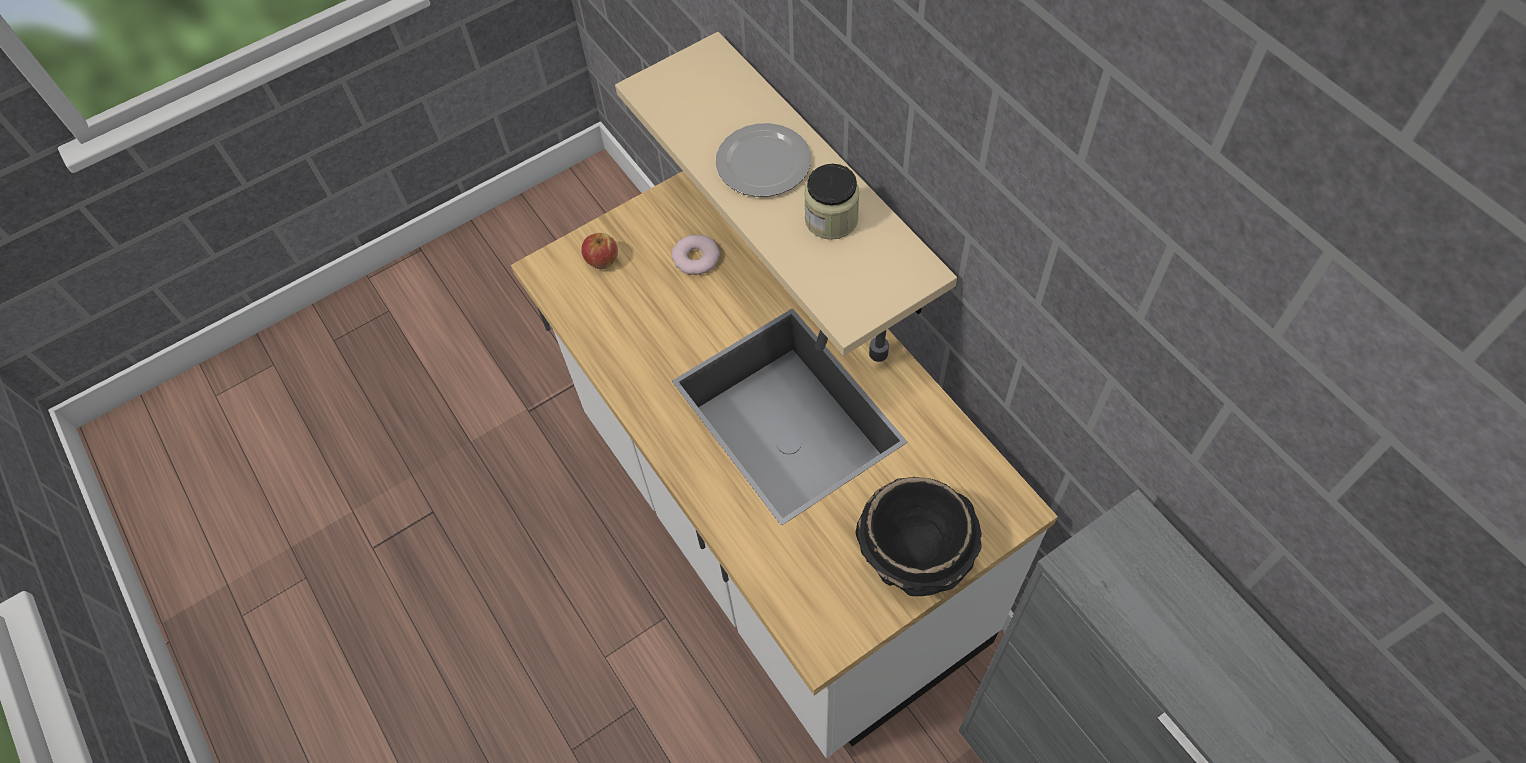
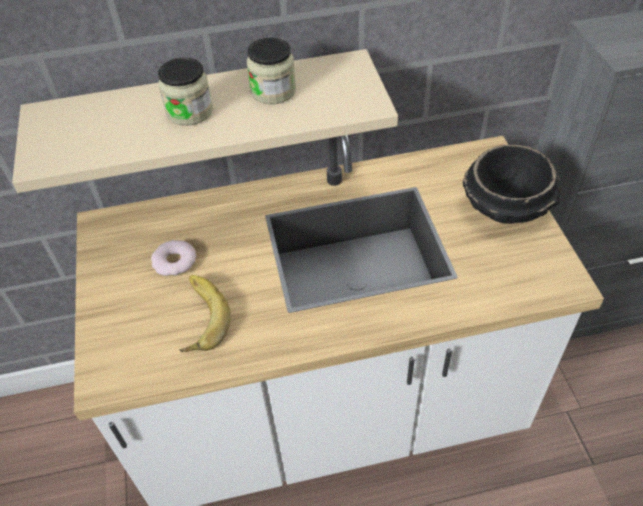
camera: 70 degrees left, 10 degrees down
(602, 260) = (126, 330): apple -> none
(637, 308) = (198, 317): none -> banana
(765, 164) = (190, 111): plate -> jar

